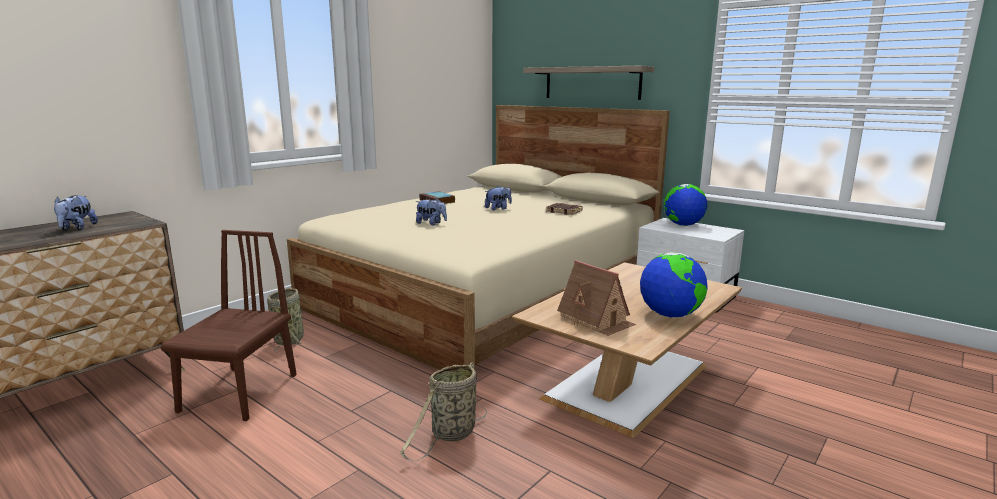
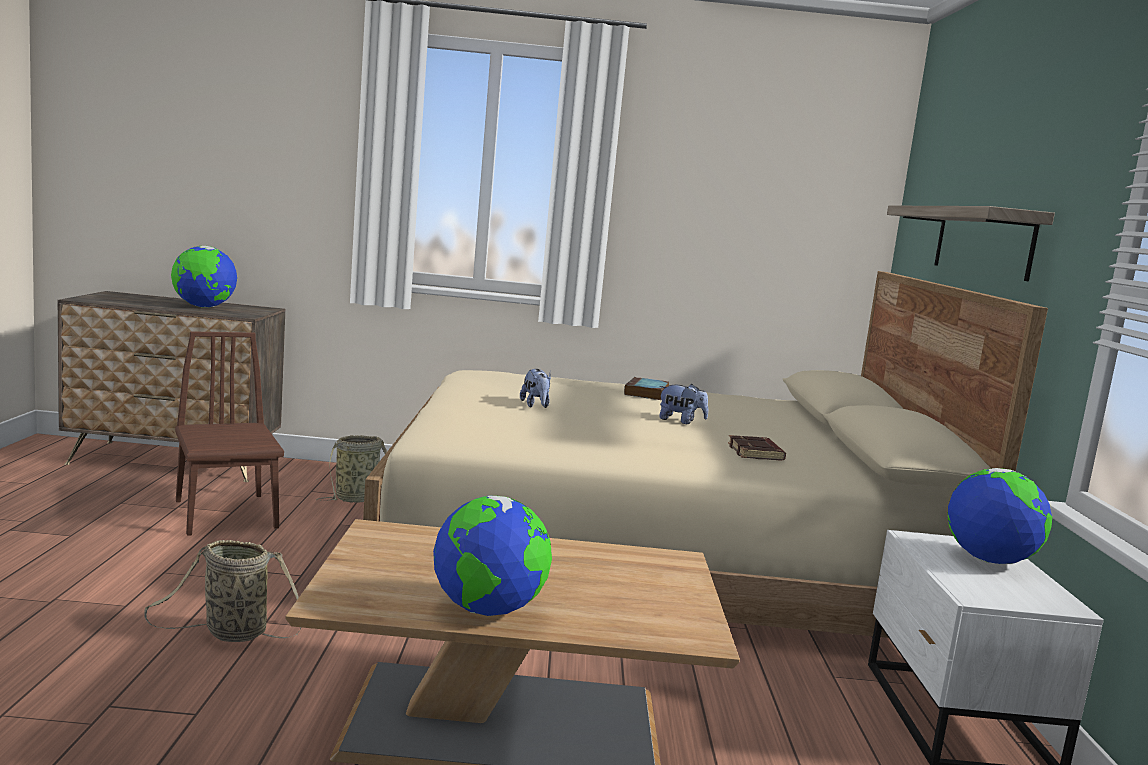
camera: 50 degrees right, 5 degrees down
(77, 228) = (203, 307): plush toy -> globe
(239, 393) = (226, 514): brown chair -> brown chair turned 90 degrees counterclockwise
(596, 320) = (400, 564): toy house -> none

